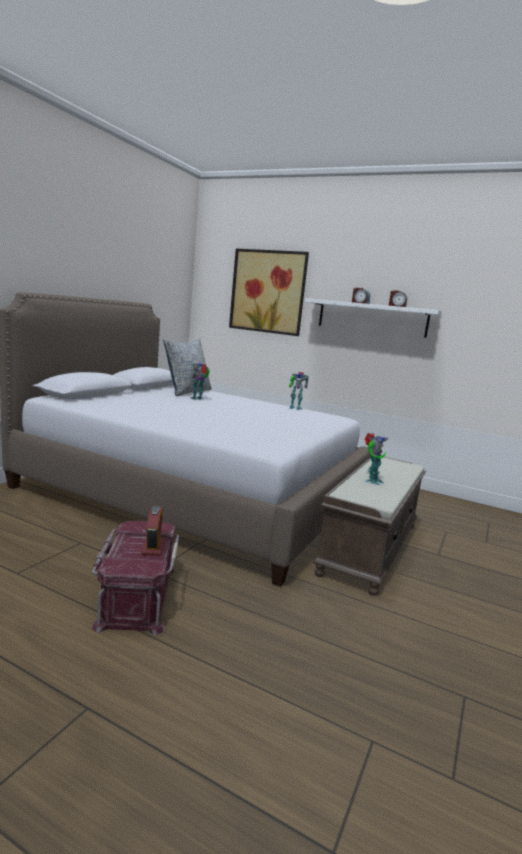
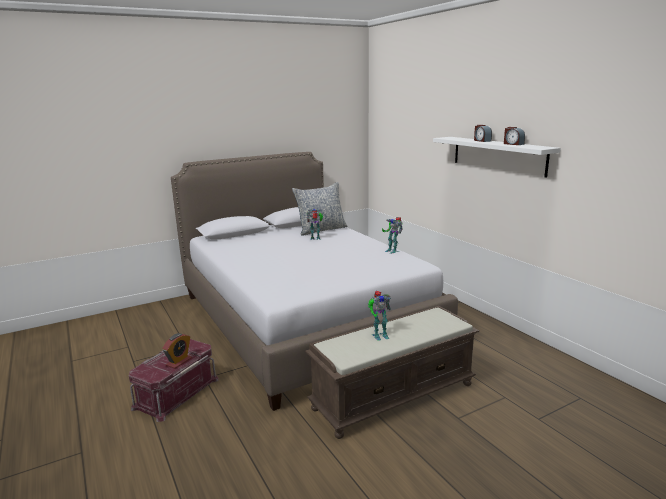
camera: 35 degrees right, 5 degrees up
(268, 292) = (417, 129): picture -> none

